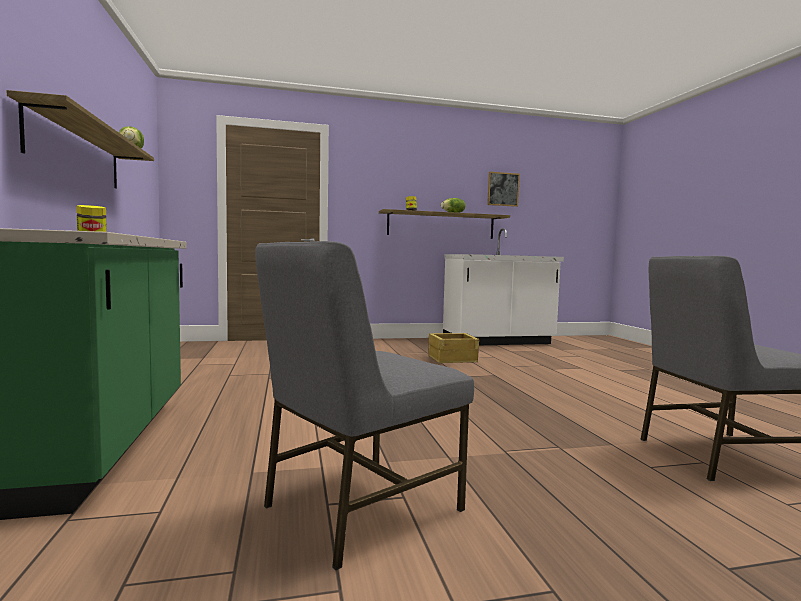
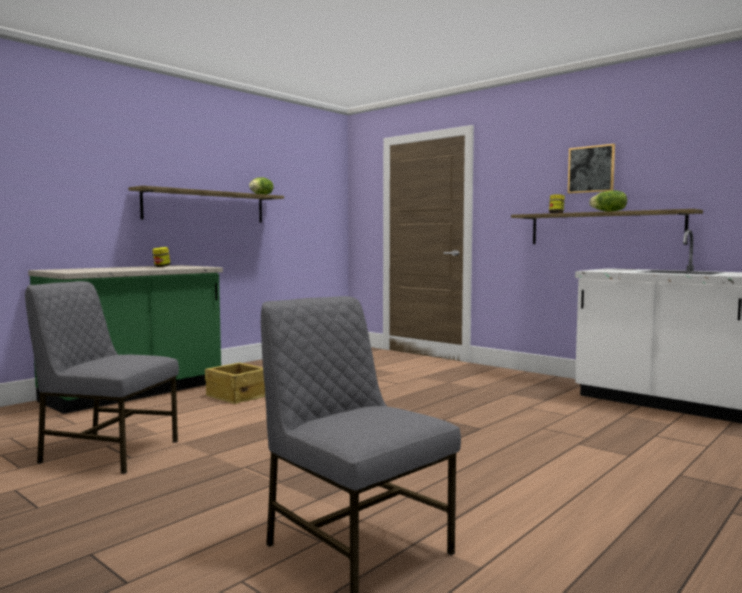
camera: 55 degrees right, 0 degrees up
(452, 359) = (508, 405): crate -> crate (238, 395)
(503, 189) = (706, 166): picture -> picture (591, 169)

